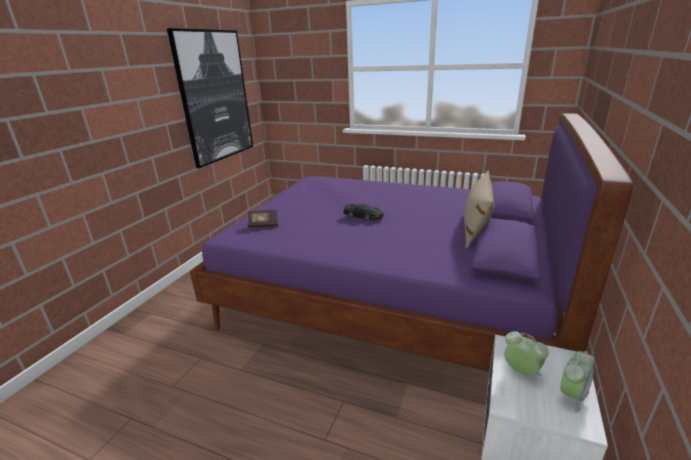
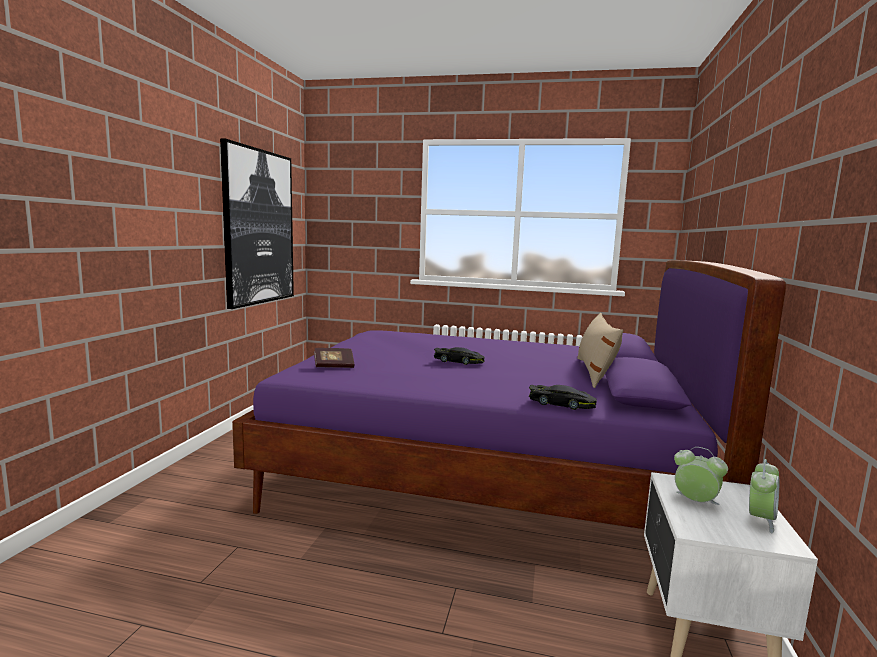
camera: 10 degrees left, 15 degrees down
(429, 269) = (561, 403): none -> black toy car

